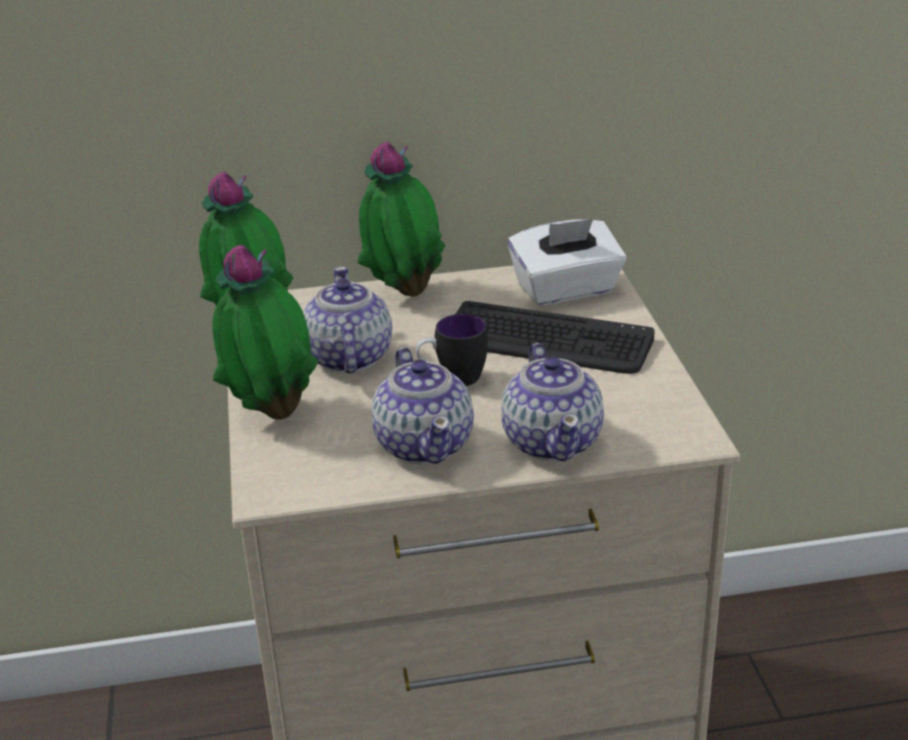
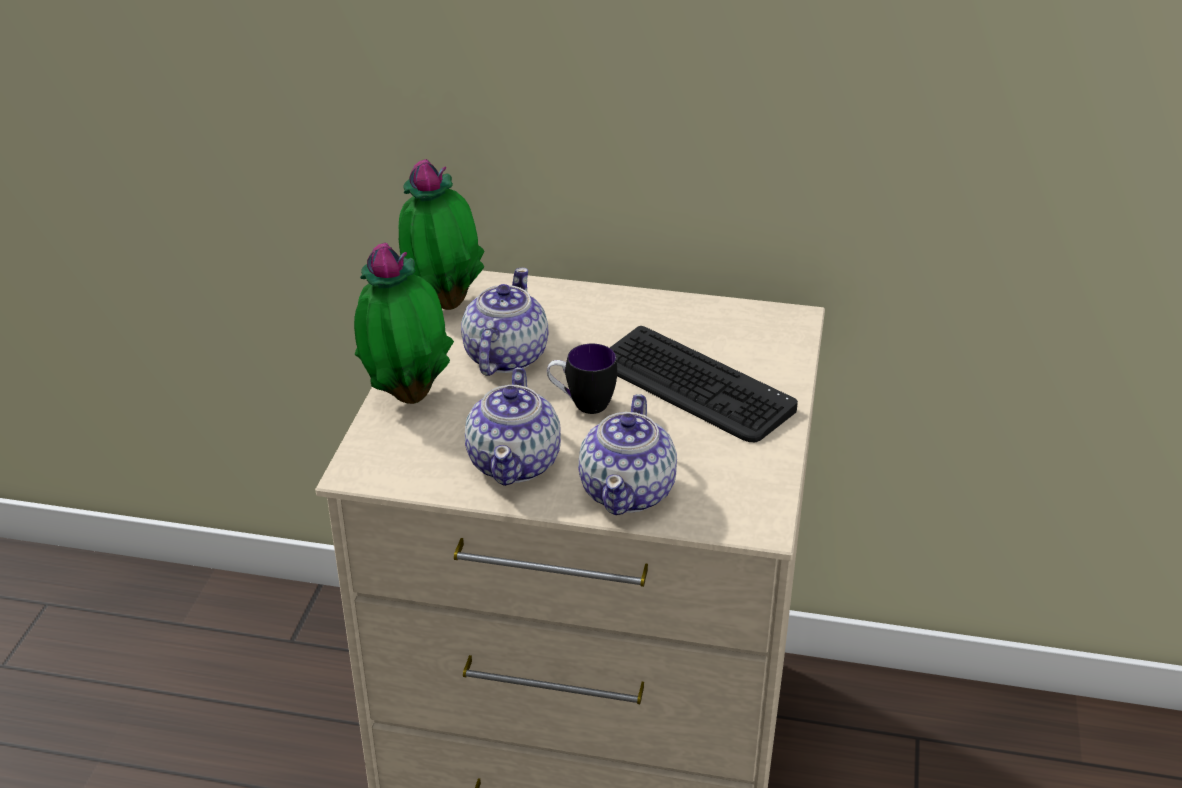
camera: 20 degrees right, 5 degrees up
(404, 292) = (598, 300): potted plant -> none
(566, 290) = (750, 336): white tissue box -> none

